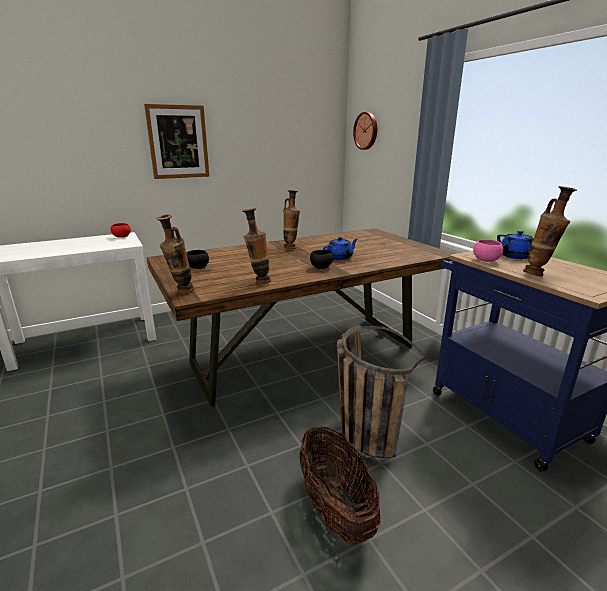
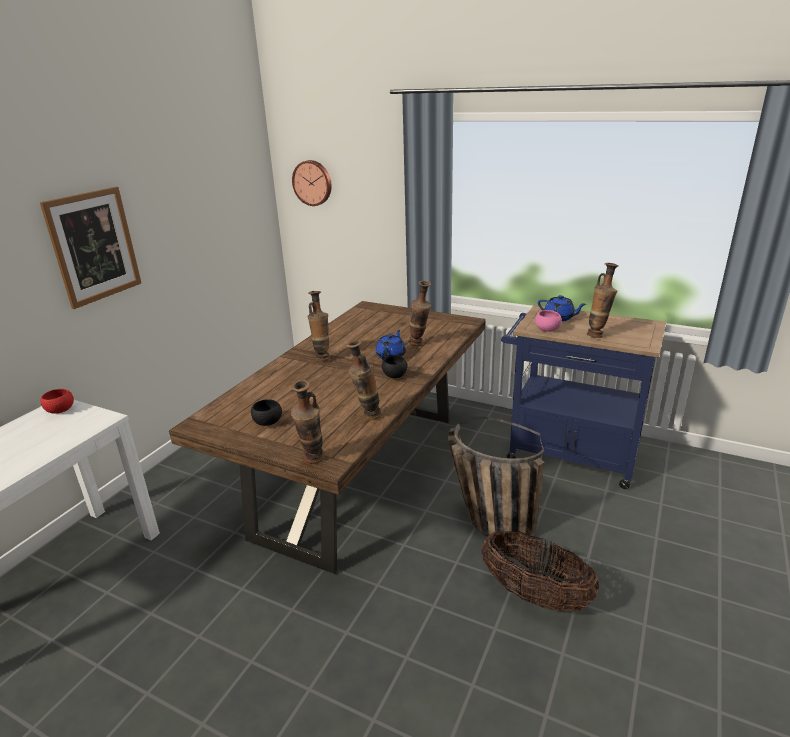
camera: 35 degrees left, 5 degrees up
(373, 257) = (419, 345): none -> vase

